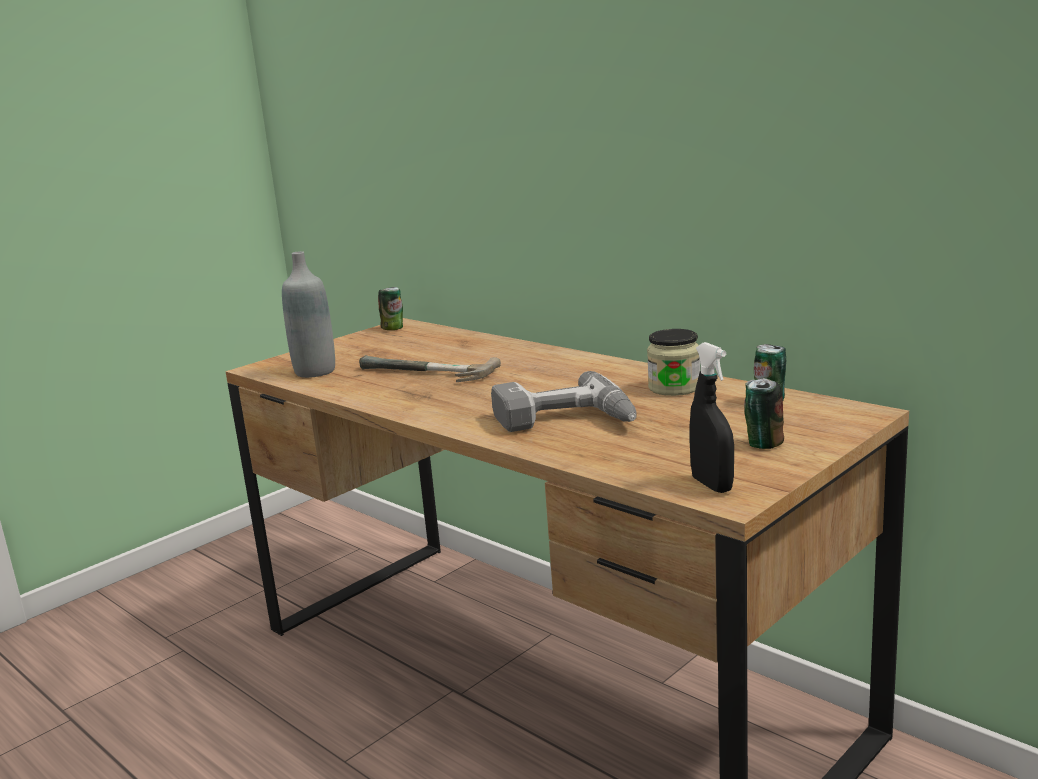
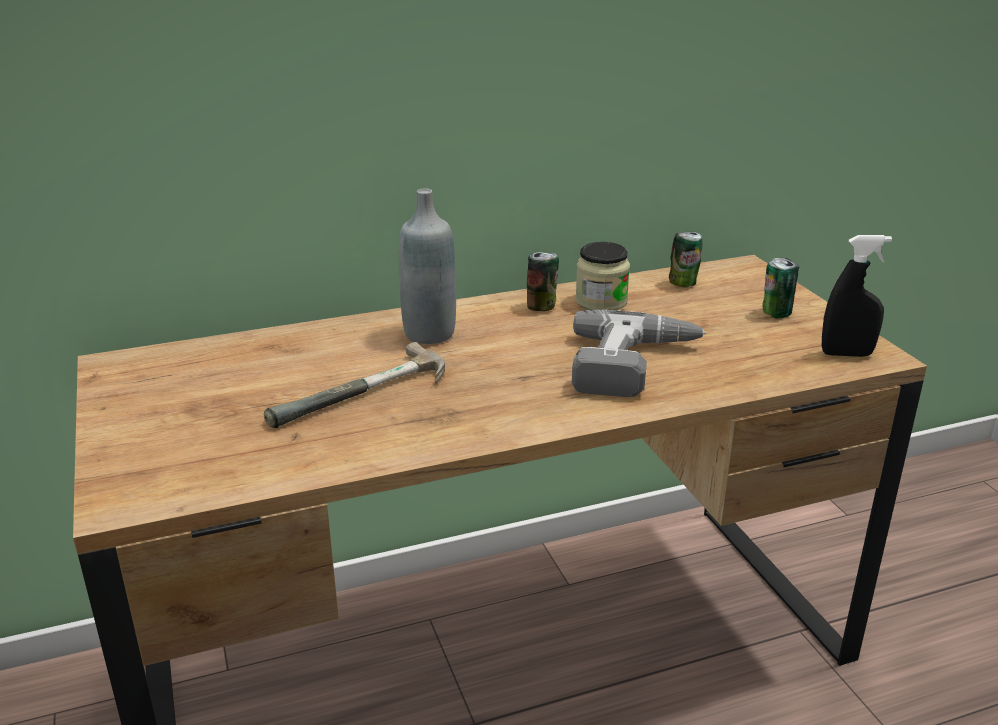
camera: 65 degrees left, 10 degrees up
(315, 371) = (223, 462): grey bottle -> grey bottle (429, 333)
(393, 329) = (123, 372): can -> can (541, 307)

